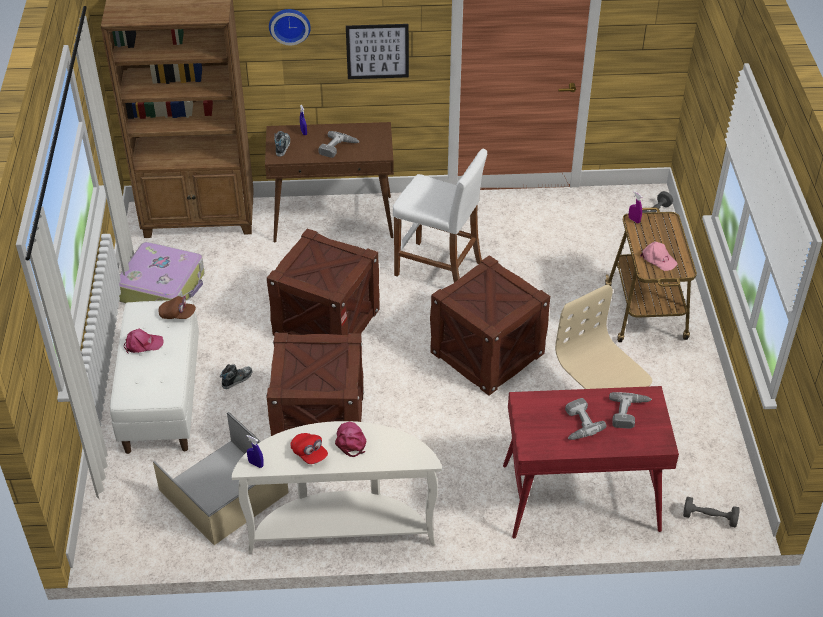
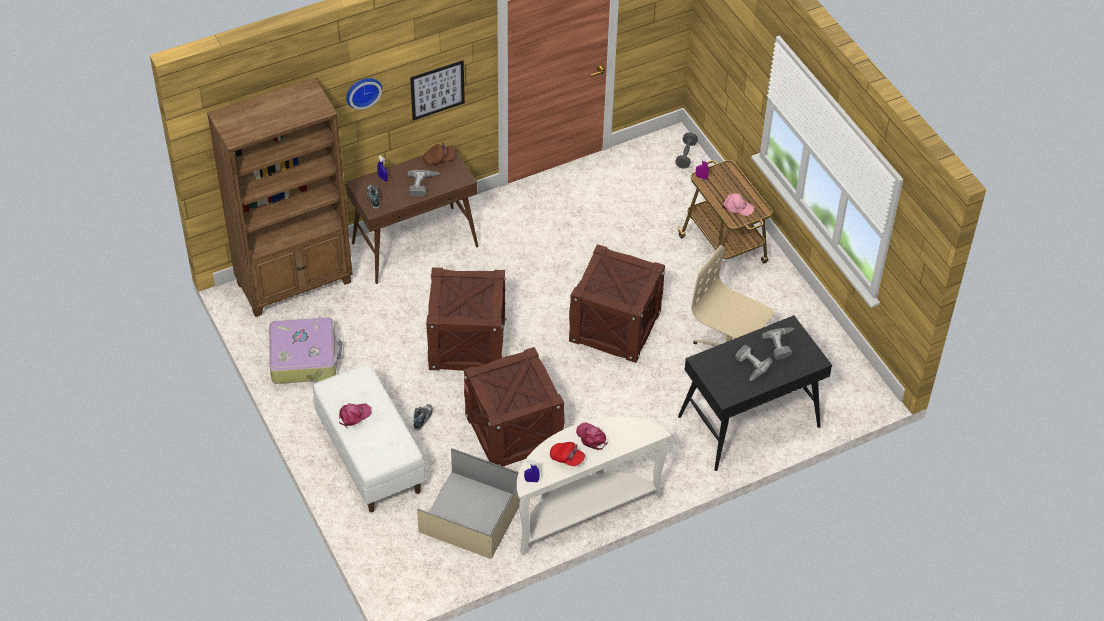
camera: 25 degrees left, 5 degrees up
(177, 315) = (366, 380): brown cap -> brown cap (439, 160)
(438, 269) = (533, 263): white stool -> none
(579, 498) = (748, 422): red desk -> black desk
(709, 518) = (849, 404): grey dumbbell -> none

